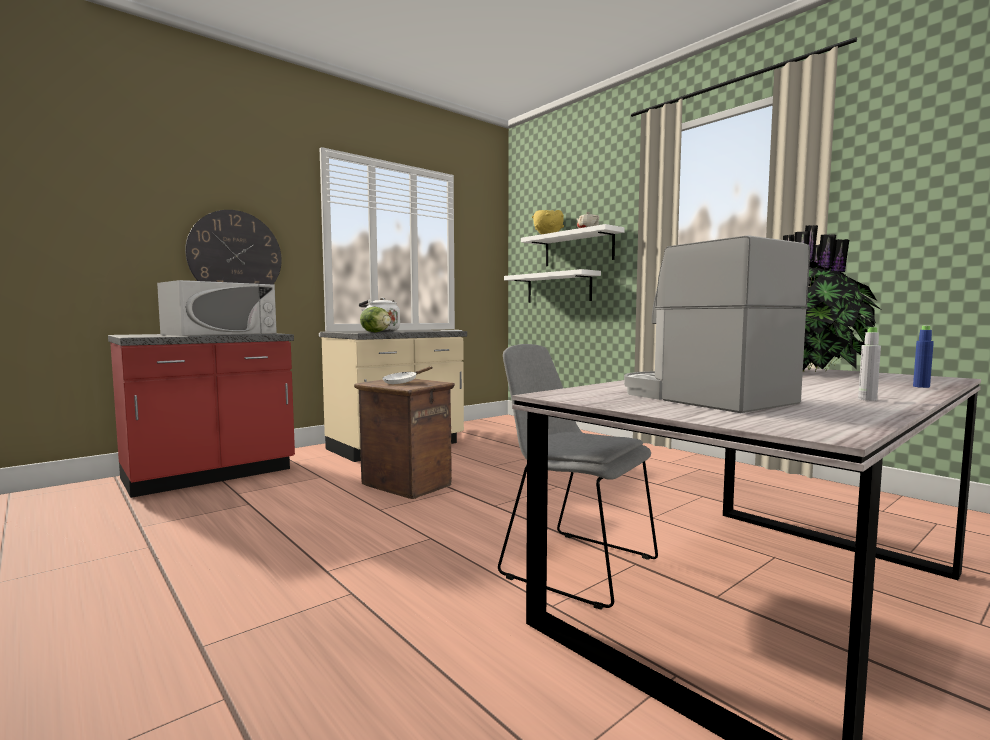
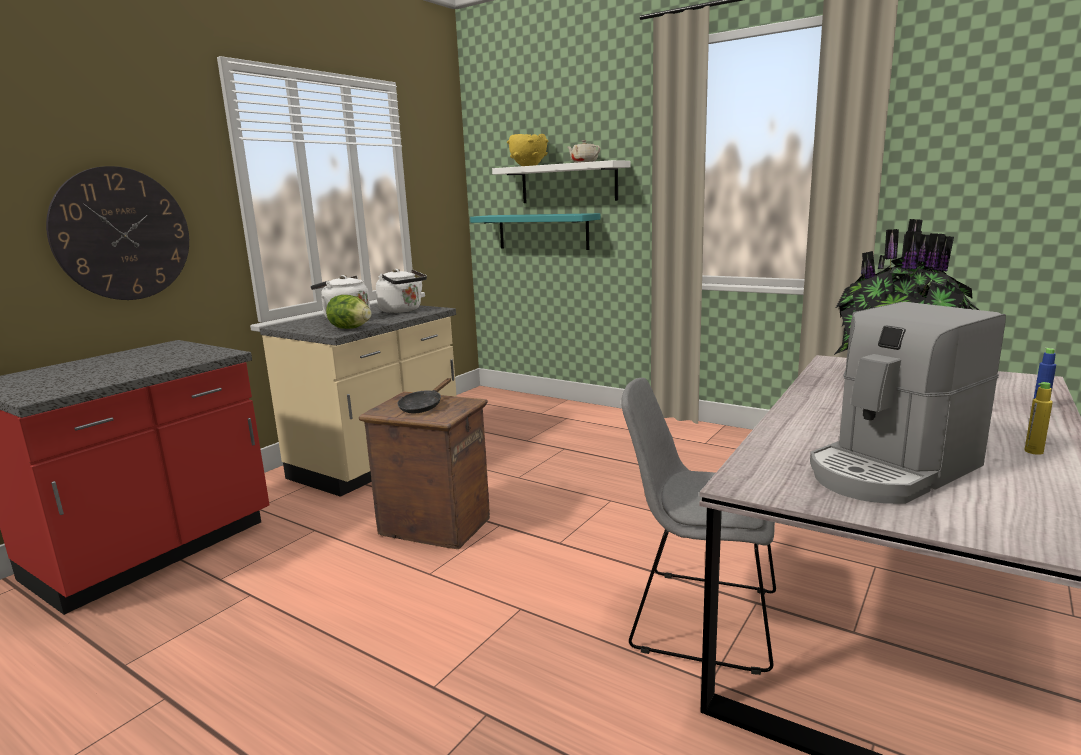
camera: 15 degrees left, 10 degrees up
(220, 334) = (140, 362): white microwave -> none
(403, 382) = (423, 406): white frying pan -> black frying pan
(427, 330) = (402, 311): none -> white kettle
(558, 288) = (543, 231): white shelf -> turquoise shelf
(700, 398) = (891, 471): coffee machine -> coffee machine turned 75 degrees counterclockwise
(867, 399) = (1033, 451): grey bottle -> yellow bottle

